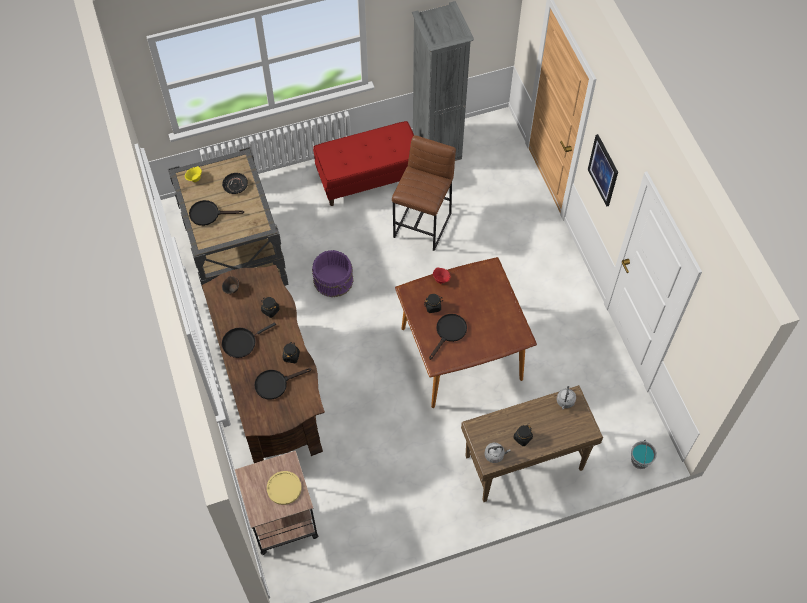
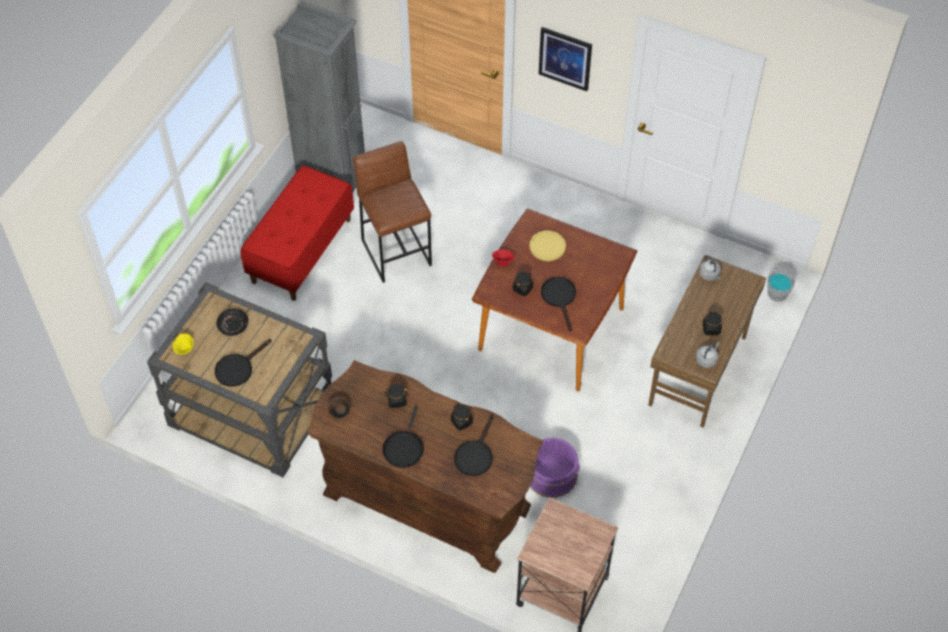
camera: 45 degrees left, 5 degrees down
(284, 488) = (576, 534): yellow plate -> yellow plate (547, 246)
(333, 279) = (371, 359): purple bucket -> purple bucket (551, 474)

